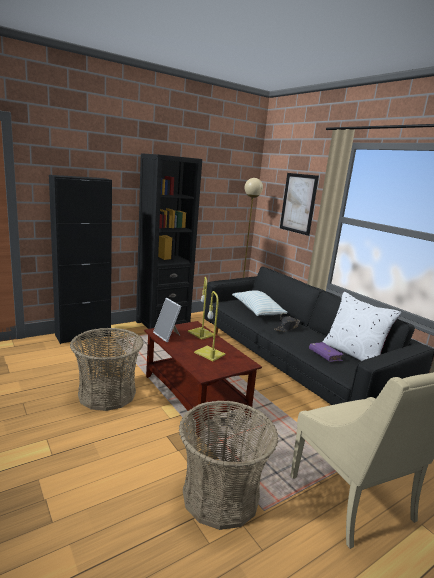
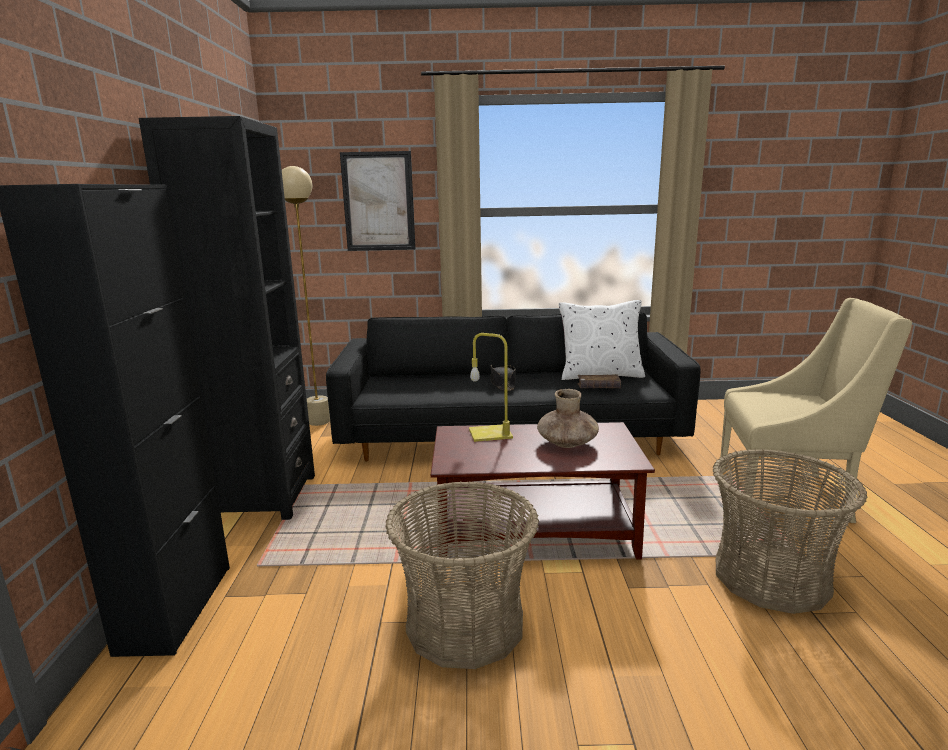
camera: 55 degrees left, 0 degrees up
(167, 336) = (477, 460): picture frame -> none
(210, 354) = (567, 443): yellow table lamp -> brown vase
(257, 311) = (426, 385): pillow -> none
(325, 356) = (598, 388): purple book -> brown book

